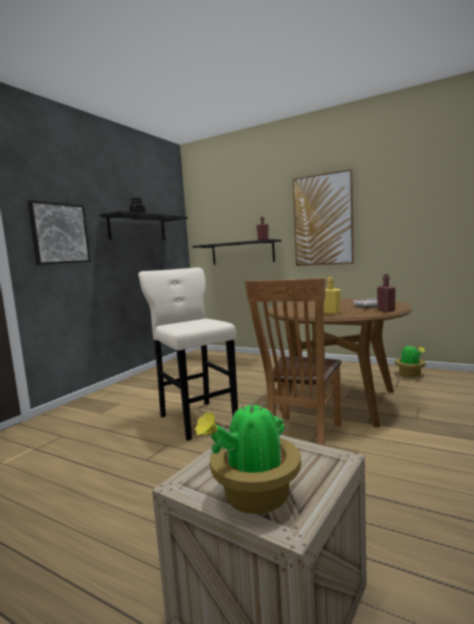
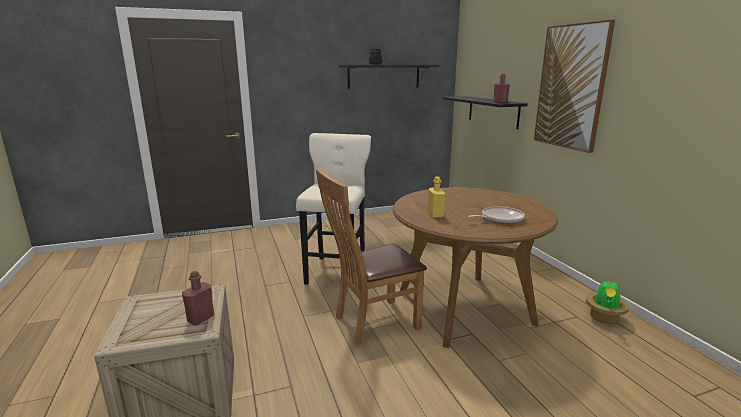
camera: 40 degrees right, 10 degrees up
(60, 233) = (297, 84): picture -> none
(254, 498) = (137, 324): potted plant -> none
(386, 310) = (486, 230): red bottle -> red bottle (201, 318)

